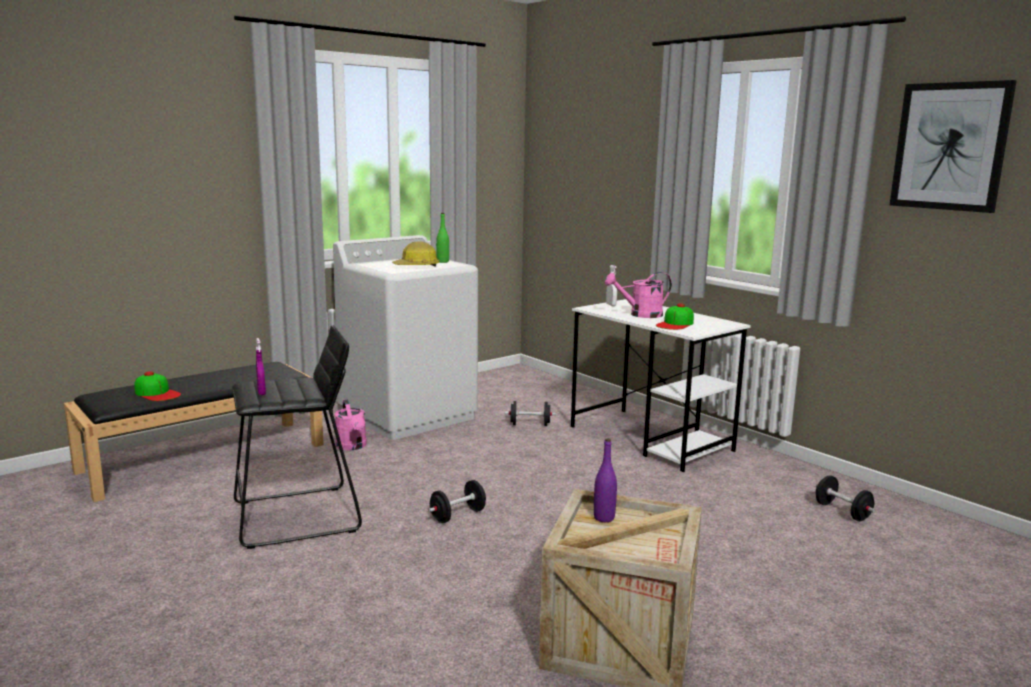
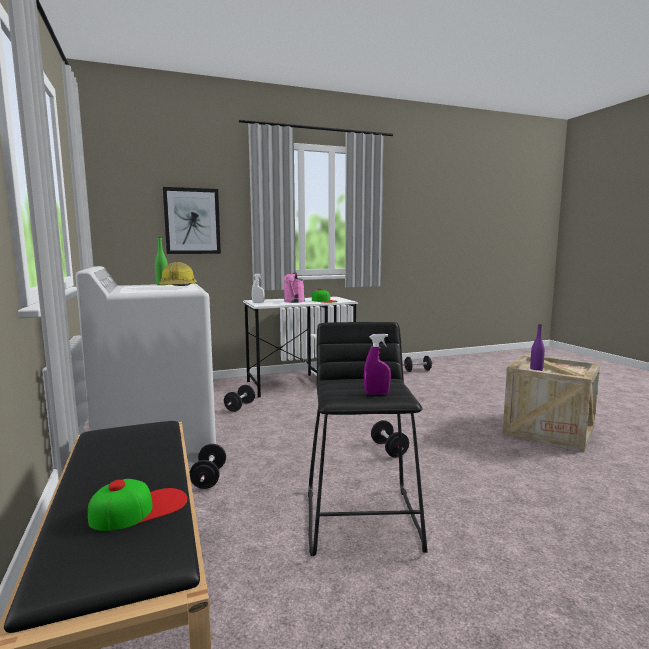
camera: 70 degrees left, 5 degrees down
(352, 446) = (209, 478): pink watering can -> black dumbbell
(950, 146) = (406, 196): picture -> picture (192, 221)

